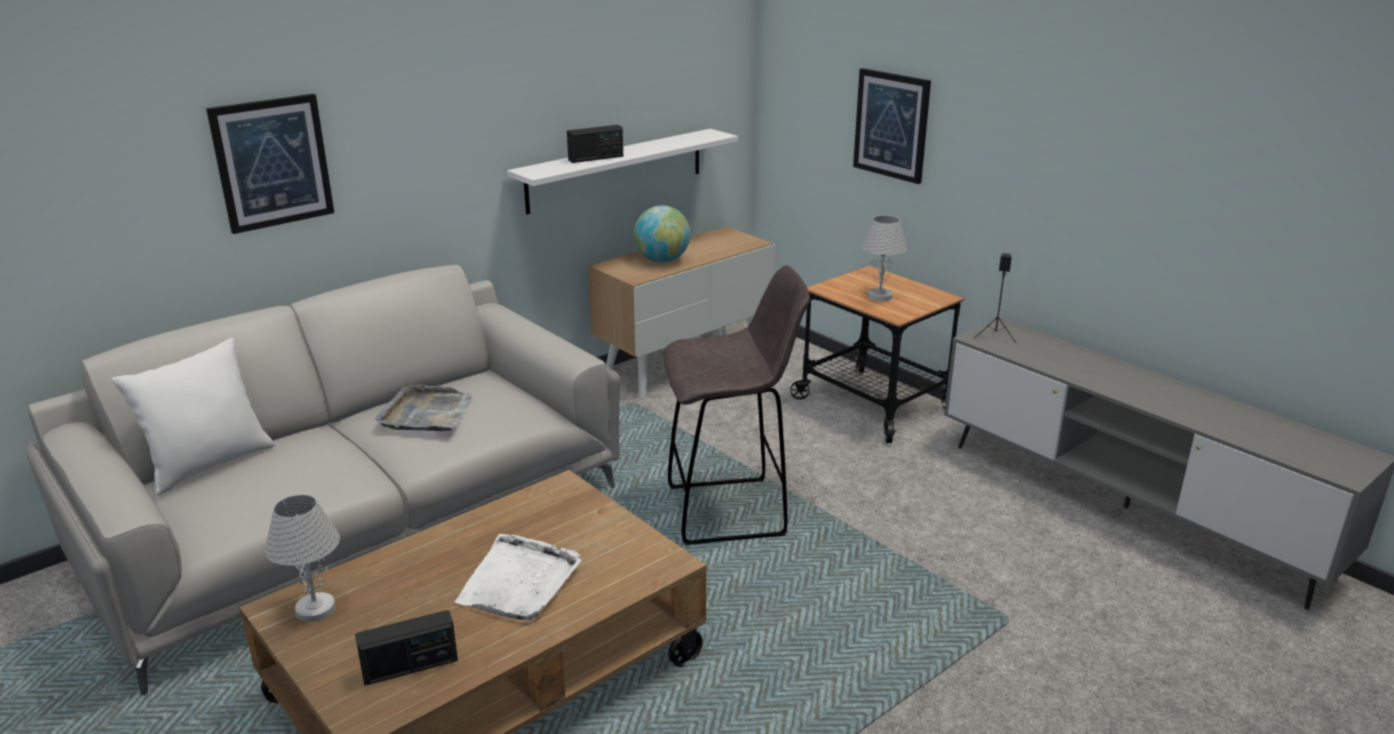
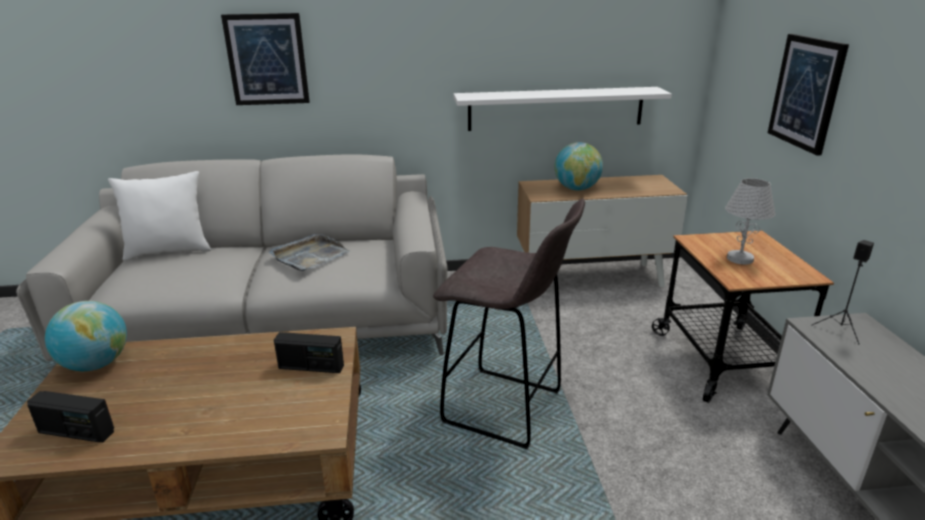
camera: 35 degrees right, 0 degrees up
(315, 609) = (96, 364): white table lamp -> globe
(519, 582) = (215, 399): white tray -> none
(596, 158) = (528, 94): radio -> radio (311, 367)

